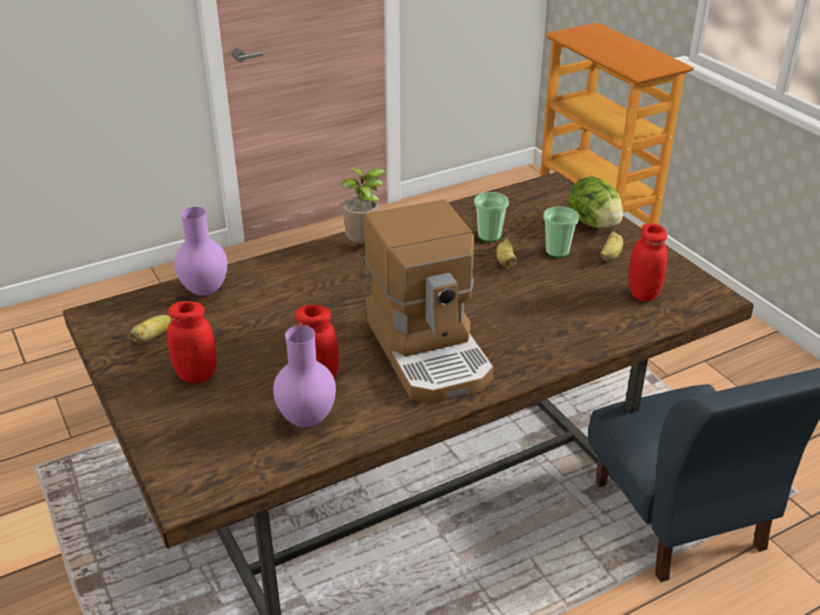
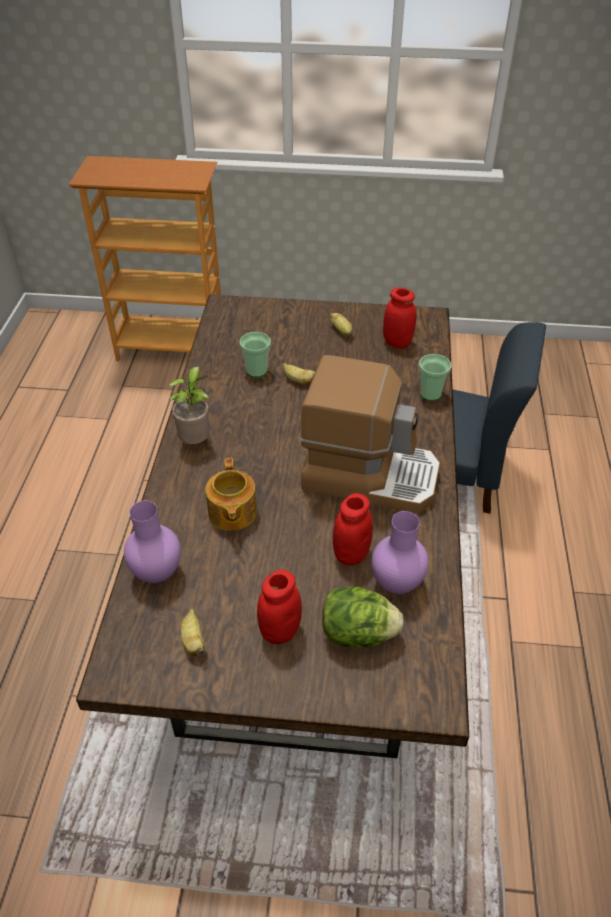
camera: 55 degrees left, 10 degrees up
(302, 297) = (232, 513): none -> teapot
(557, 251) = (311, 350): cup -> cup (430, 394)
(593, 223) = (295, 316): lettuce -> lettuce (357, 633)

